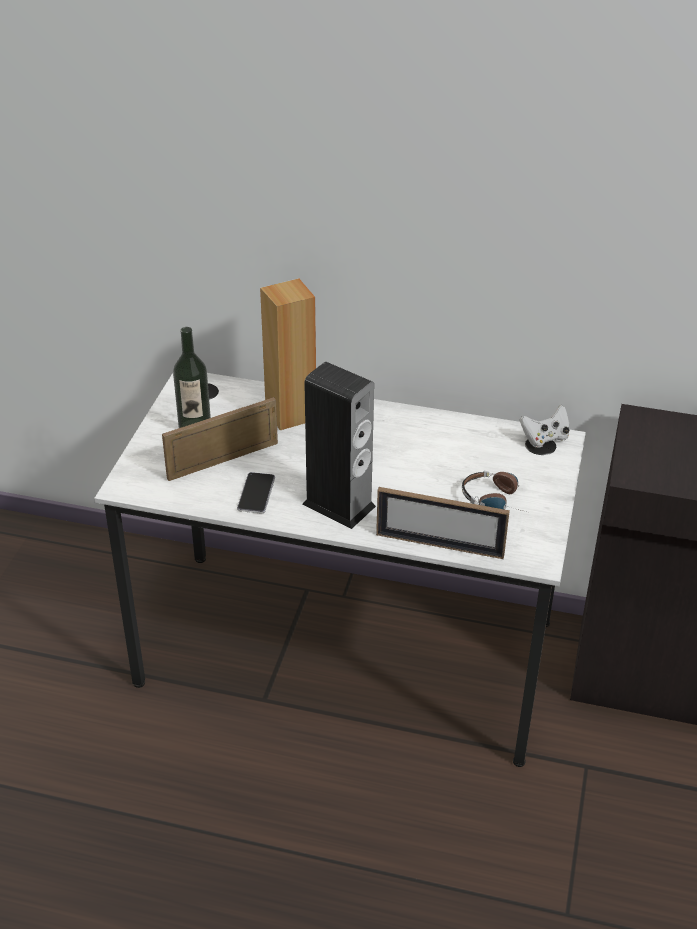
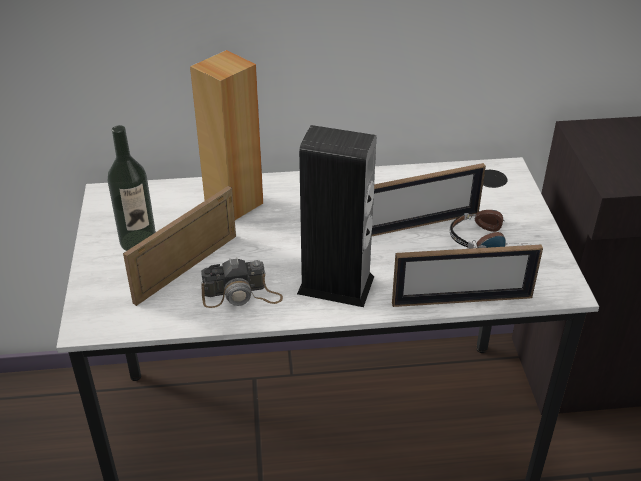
camera: 20 degrees left, 0 degrees up
(256, 494) = (241, 295): phone -> camera
(444, 471) = (419, 224): none -> picture frame
(545, 438) = (492, 171): white game controller -> none

